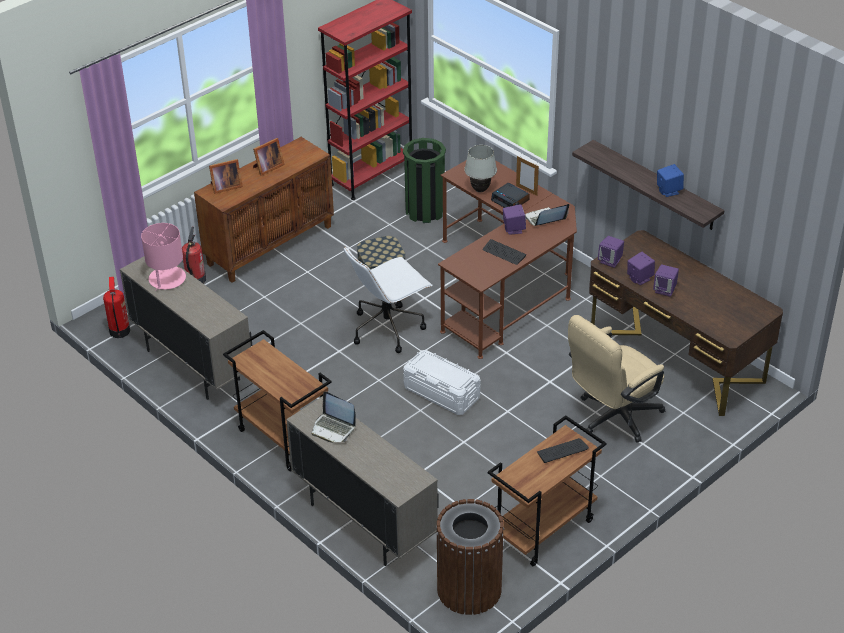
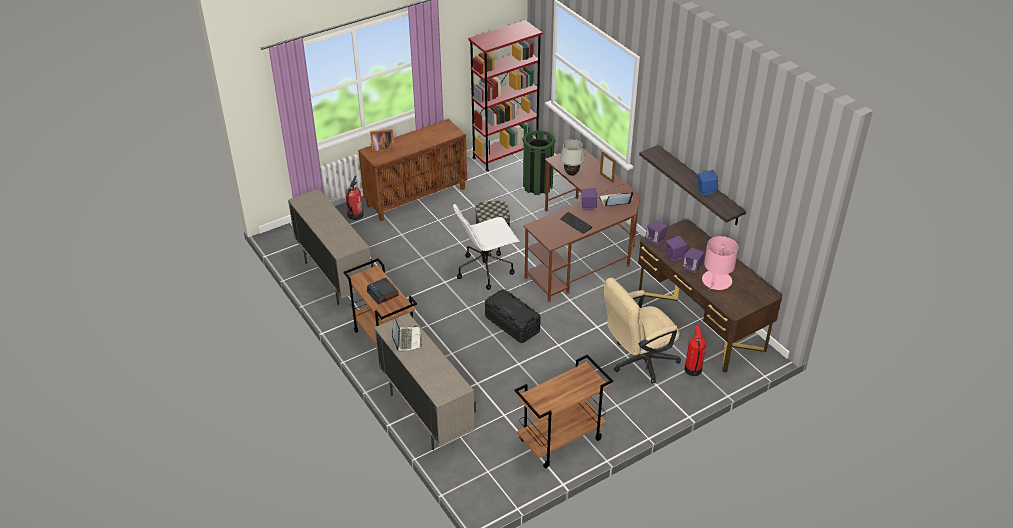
camera: 10 degrees right, 0 degrees up
(119, 331) = (290, 246): fire extinguisher -> fire extinguisher (693, 369)
(167, 279) = (319, 211): pink table lamp -> pink table lamp (716, 281)
(267, 168) = (417, 138): picture frame -> none
(333, 428) = (407, 339): laptop -> laptop turned 135 degrees counterclockwise
(441, 393) = (512, 324): white storage box -> black storage box
(469, 589) = (491, 478): brown trash can -> none
(510, 200) = (592, 184): alarm clock -> alarm clock (383, 294)
(562, 451) = (578, 382): keyboard -> none

